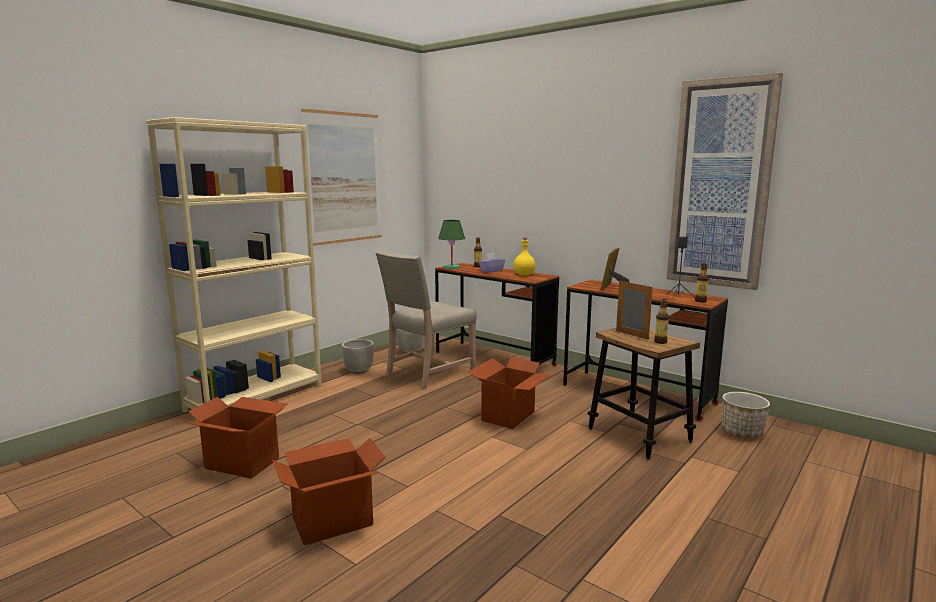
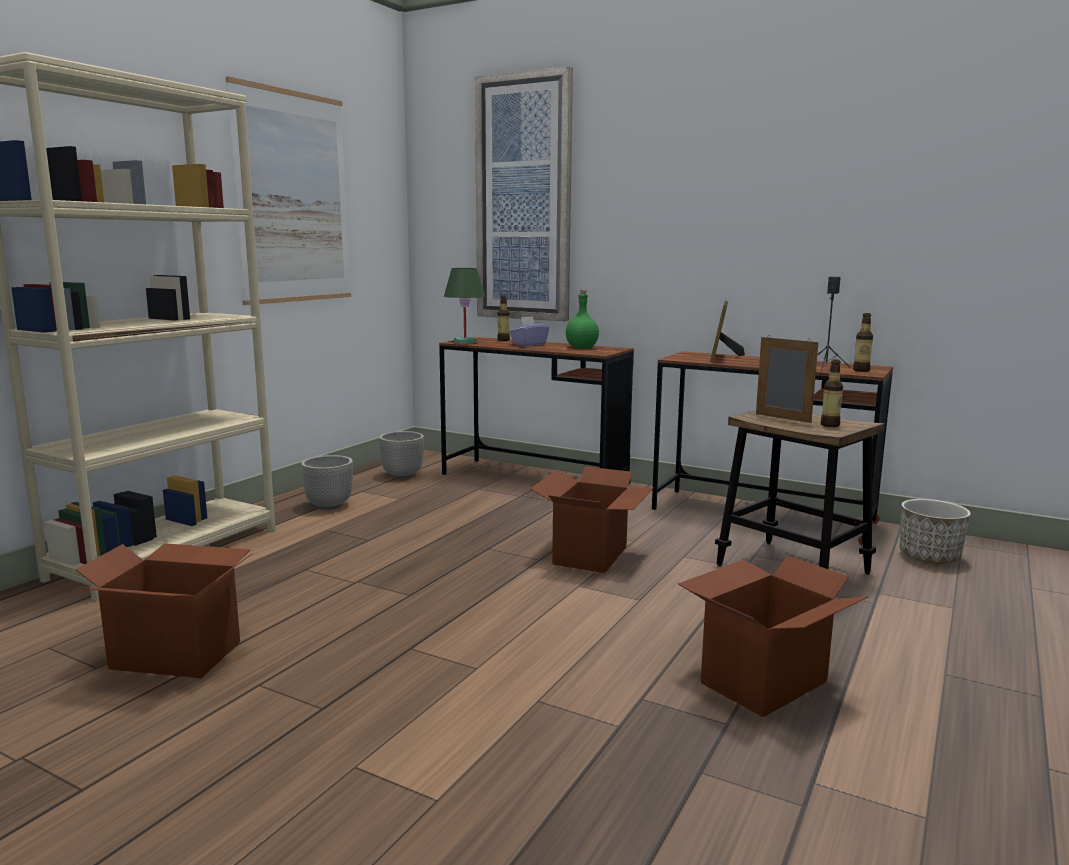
camera: 10 degrees left, 0 degrees up
(332, 521) = (369, 734): cardboard box -> cardboard box (762, 682)
(427, 373) = (440, 503): beige chair -> none
(524, 275) = (582, 348): yellow bottle -> green bottle
(721, 184) = (881, 201): picture -> picture (524, 199)

